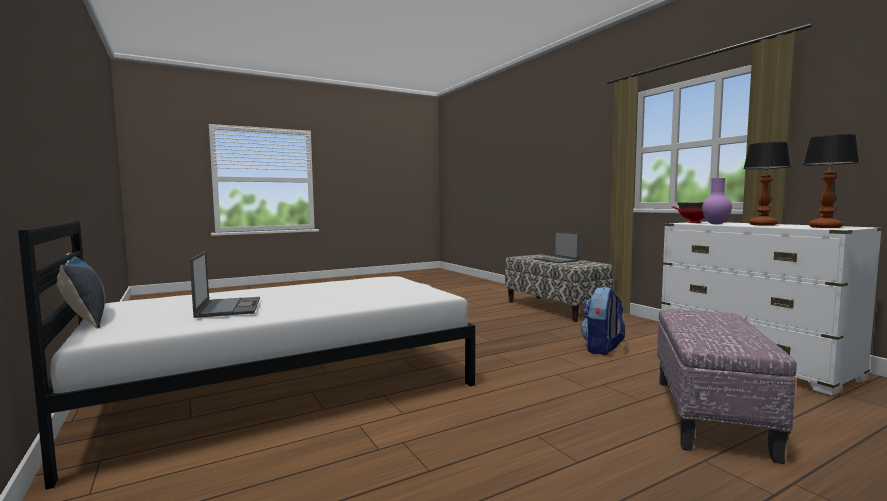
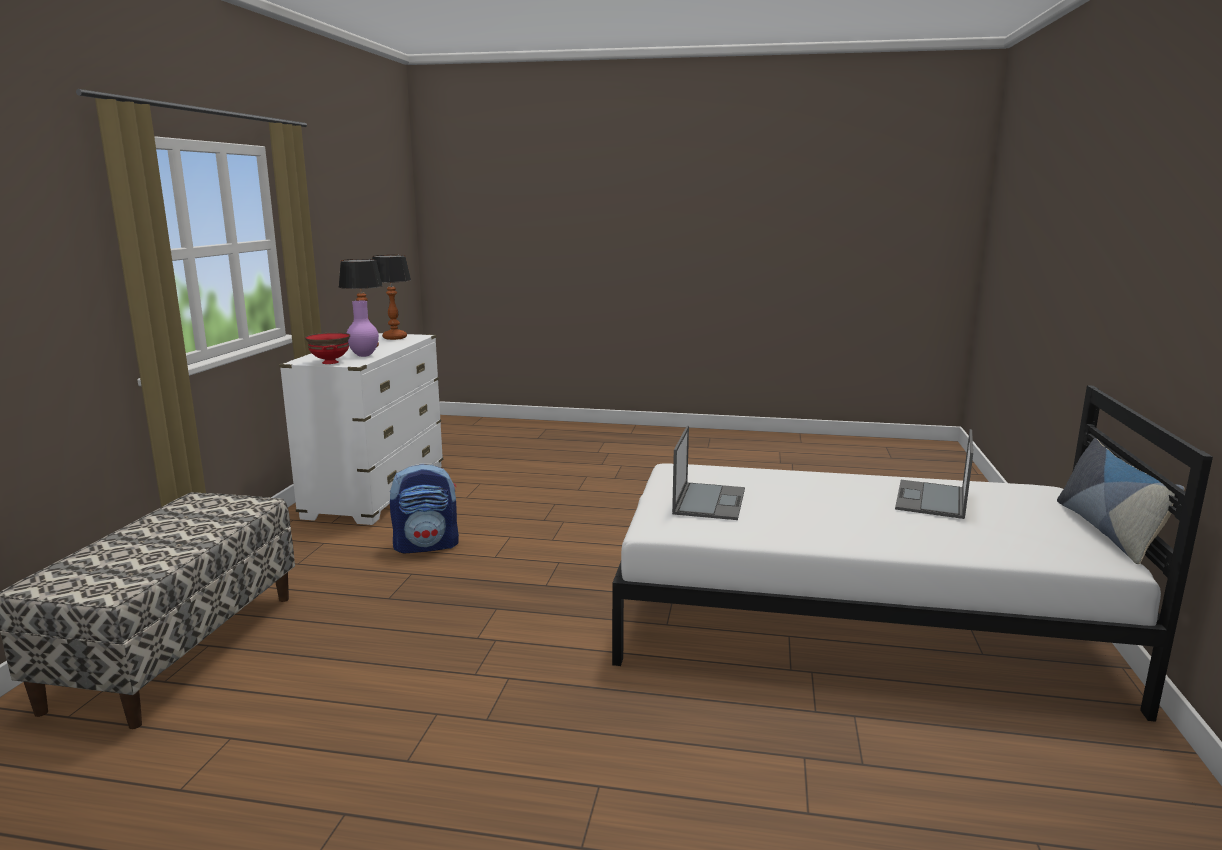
camera: 140 degrees left, 10 degrees up
(556, 260) = (158, 539): laptop -> laptop (709, 501)
(711, 416) = (544, 485): ottoman -> none

